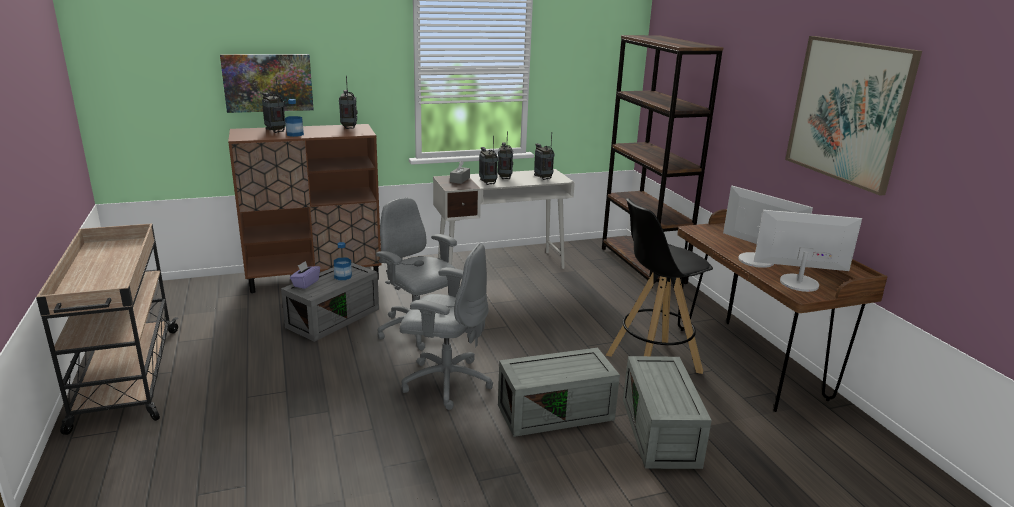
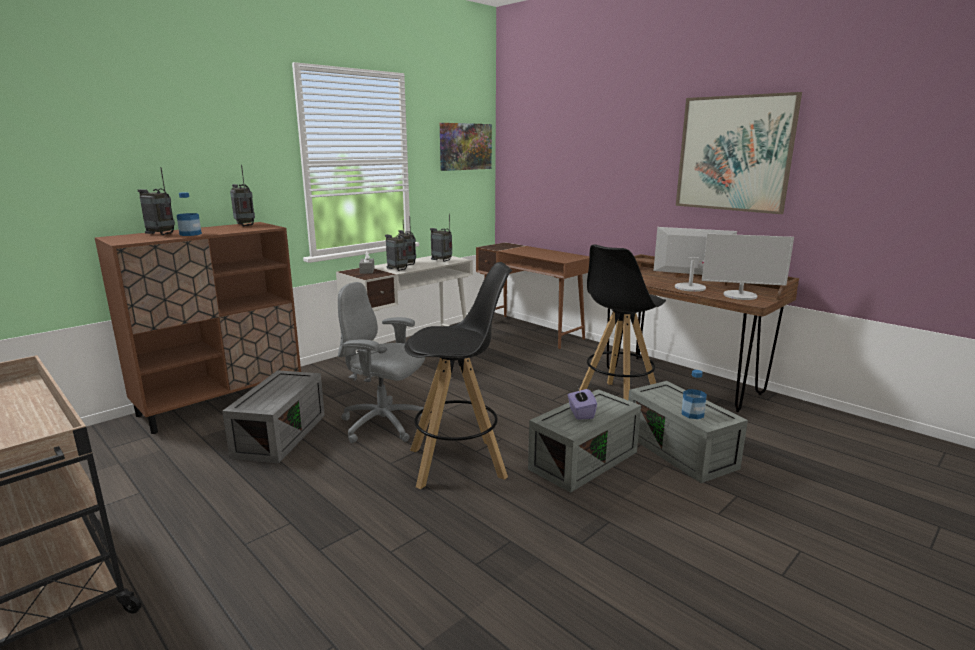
camera: 25 degrees left, 5 degrees down
(268, 82) = (139, 179): picture -> picture (465, 146)
(305, 283) = (249, 399): purple tissue box -> purple tissue box (580, 413)
(343, 276) = (286, 385): bottle -> bottle (692, 414)
(445, 382) = (458, 463): grey office chair -> black stool
(642, 265) = (530, 331): brown bookcase -> brown desk
(798, 283) = (740, 296): monitor -> monitor turned 150 degrees counterclockwise

